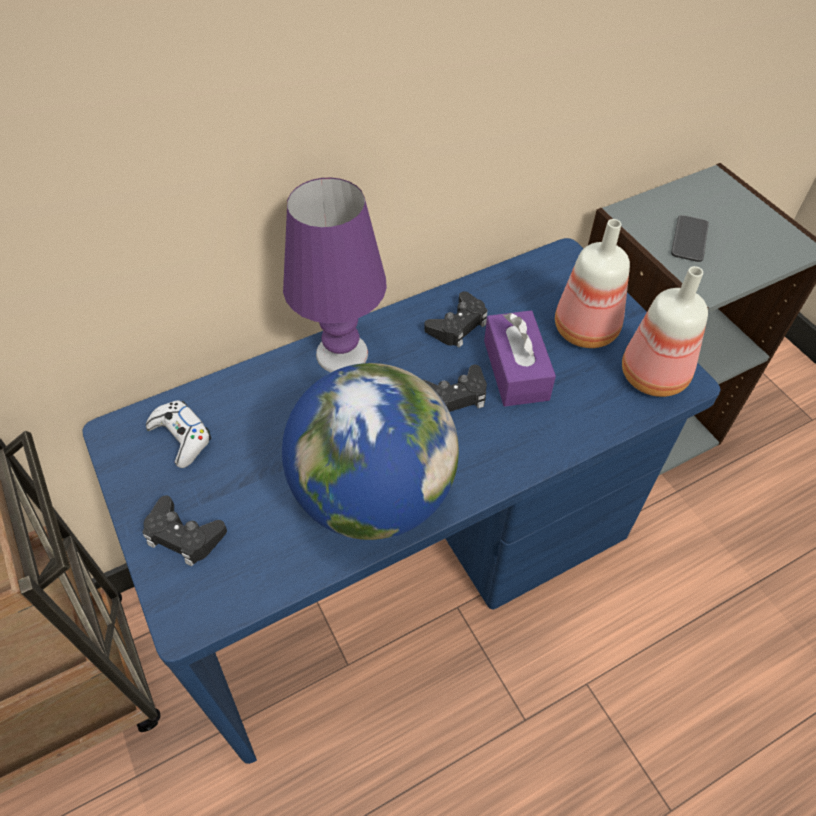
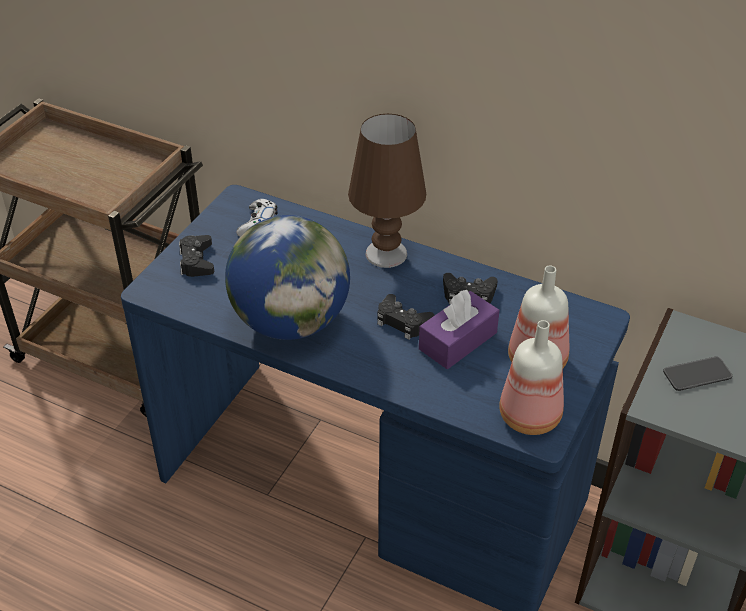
camera: 55 degrees right, 10 degrees down
(342, 353) = (386, 254): purple table lamp -> brown table lamp

